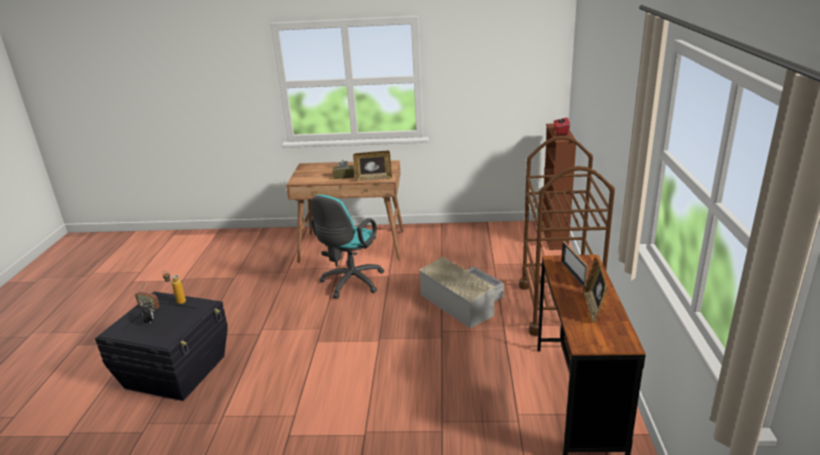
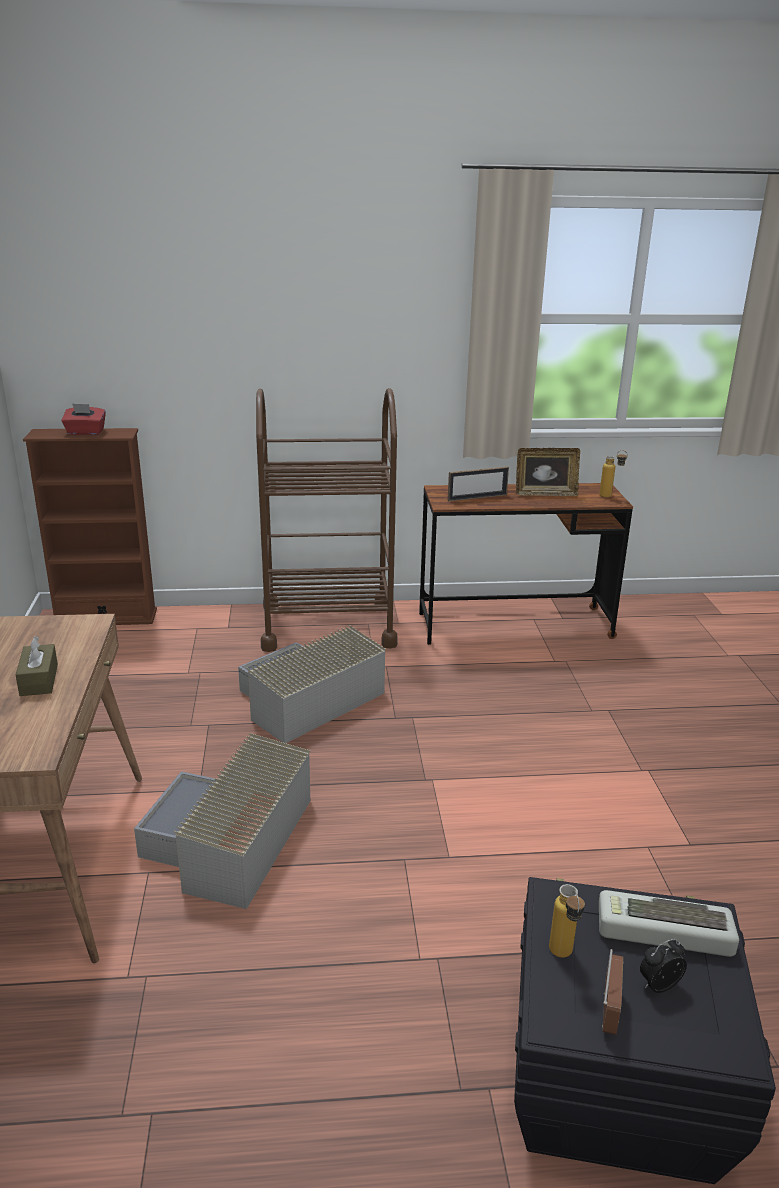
camera: 100 degrees left, 0 degrees up
(169, 327) = (663, 932): none -> keyboard
(350, 283) = (230, 841): turquoise office chair -> grey storage box
(373, 178) = (79, 639): picture frame -> none
(596, 343) = (610, 496): none -> bottle

